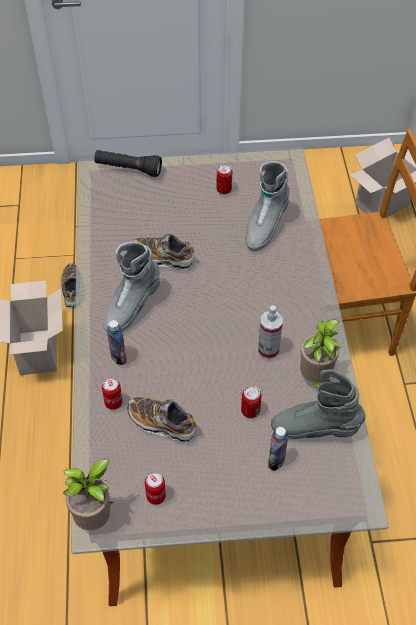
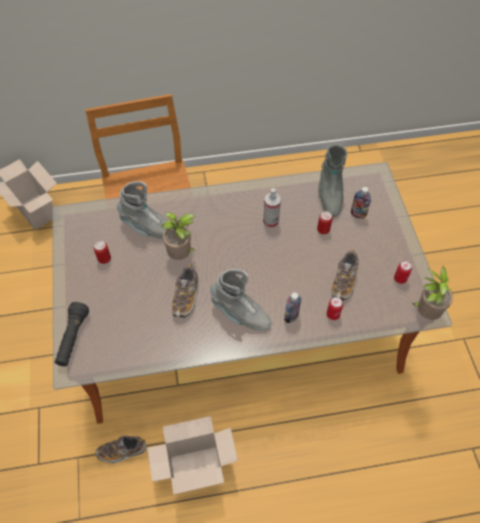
camera: 95 degrees left, 5 degrees up
(315, 379) = (291, 195): potted plant -> potted plant (181, 255)

